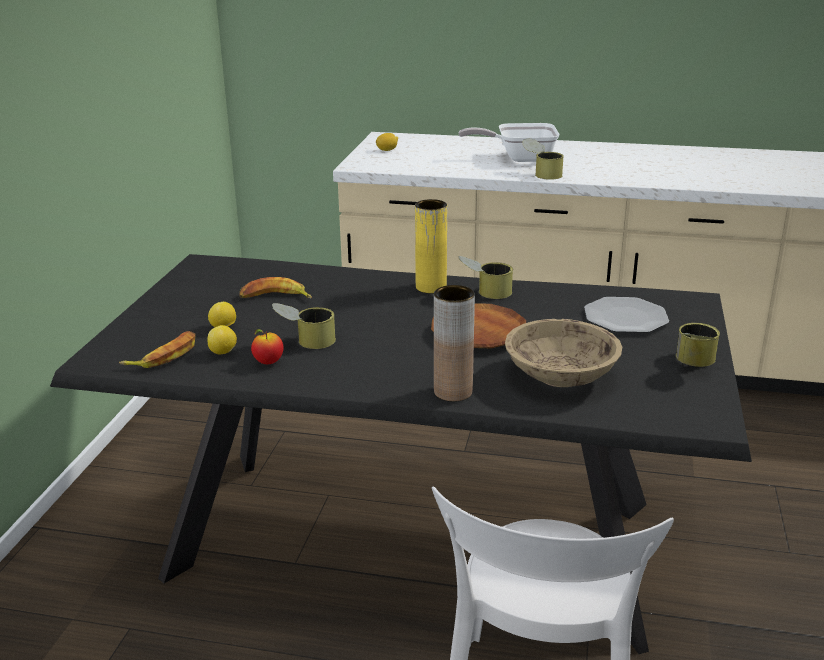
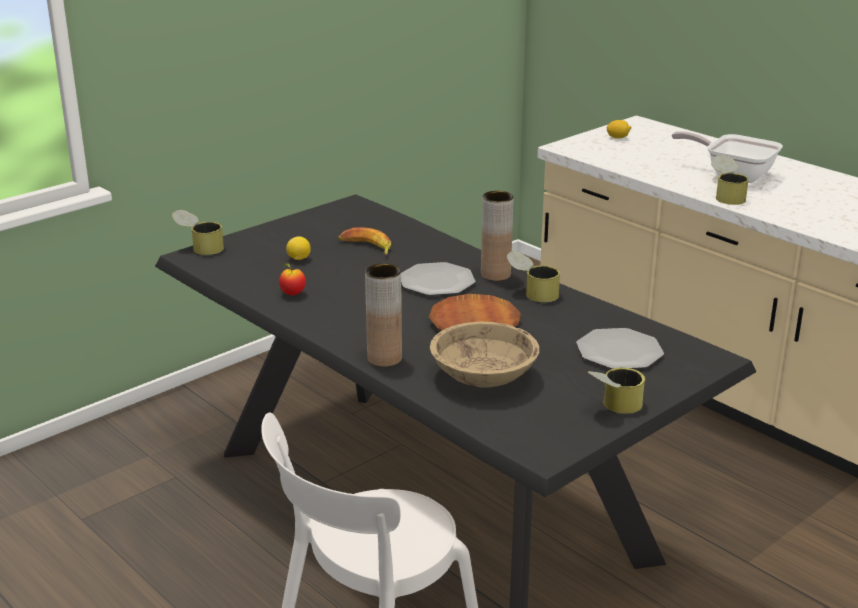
camera: 35 degrees right, 0 degrees up
(164, 356) = (235, 267): banana -> none
(223, 353) = (273, 277): lemon -> none
(305, 342) = (338, 287): can -> can (200, 247)
(390, 308) = (437, 281): none -> plate
(431, 287) = (495, 275): yellow vase -> brown vase

